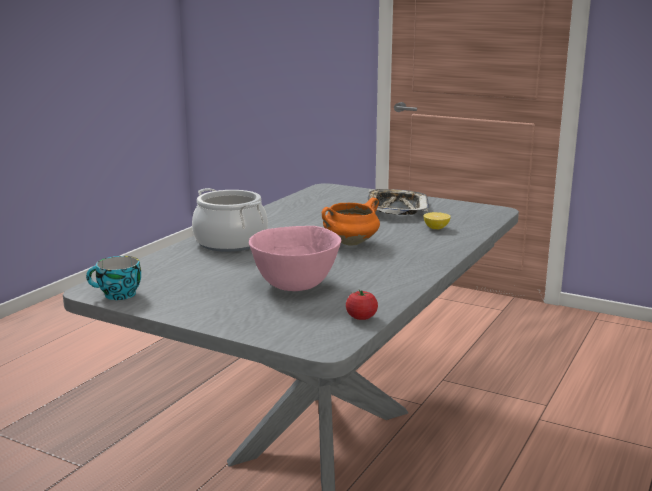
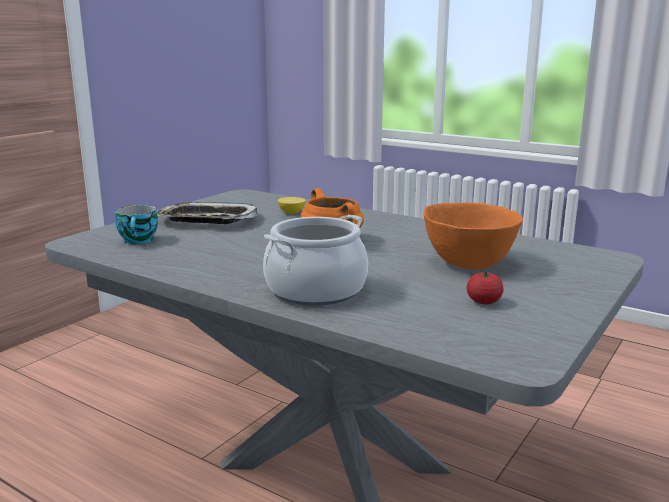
camera: 85 degrees left, 0 degrees up
(117, 295) = (535, 345): cup -> cup (139, 241)
(296, 284) = (468, 263): pink bowl -> orange bowl
(361, 317) = (543, 245): tomato -> tomato (483, 302)

